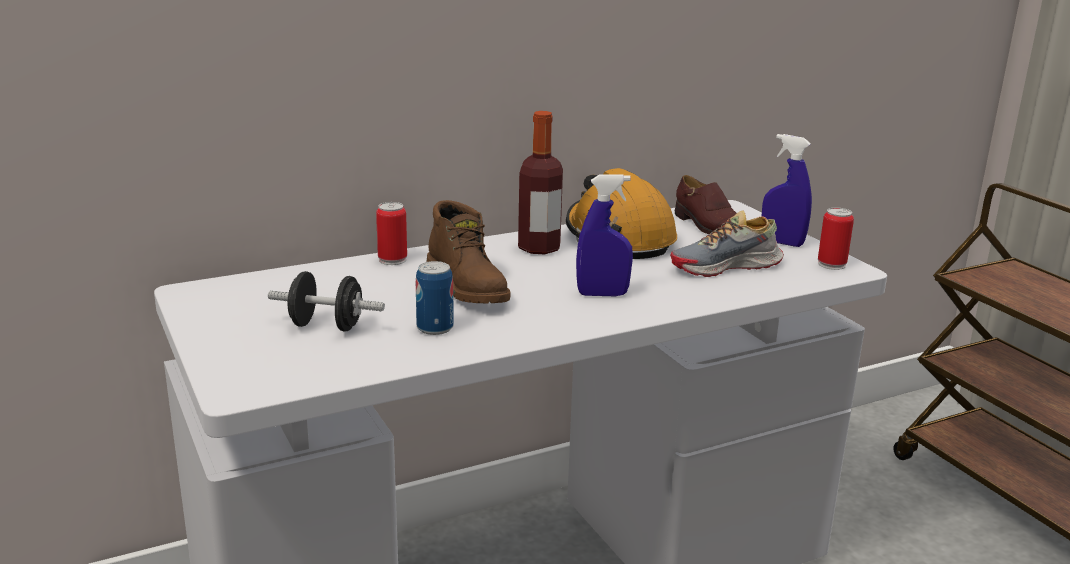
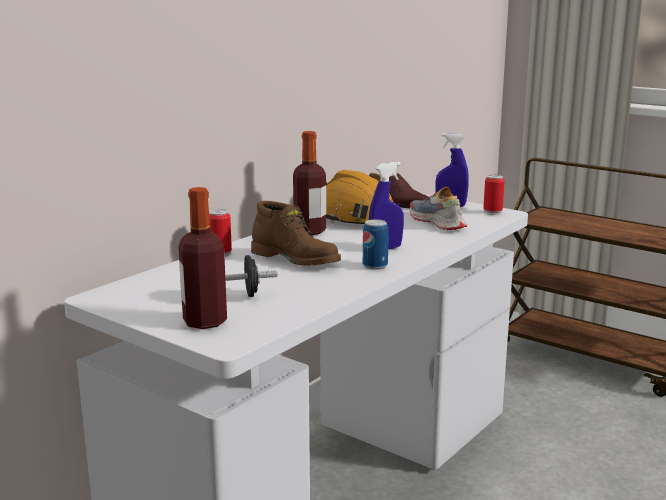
camera: 25 degrees left, 5 degrees down
(254, 354) = (205, 322): none -> bottle
(435, 328) = (307, 284): can -> can (375, 266)
(726, 267) = (437, 223): shoe -> shoe turned 105 degrees clockwise

